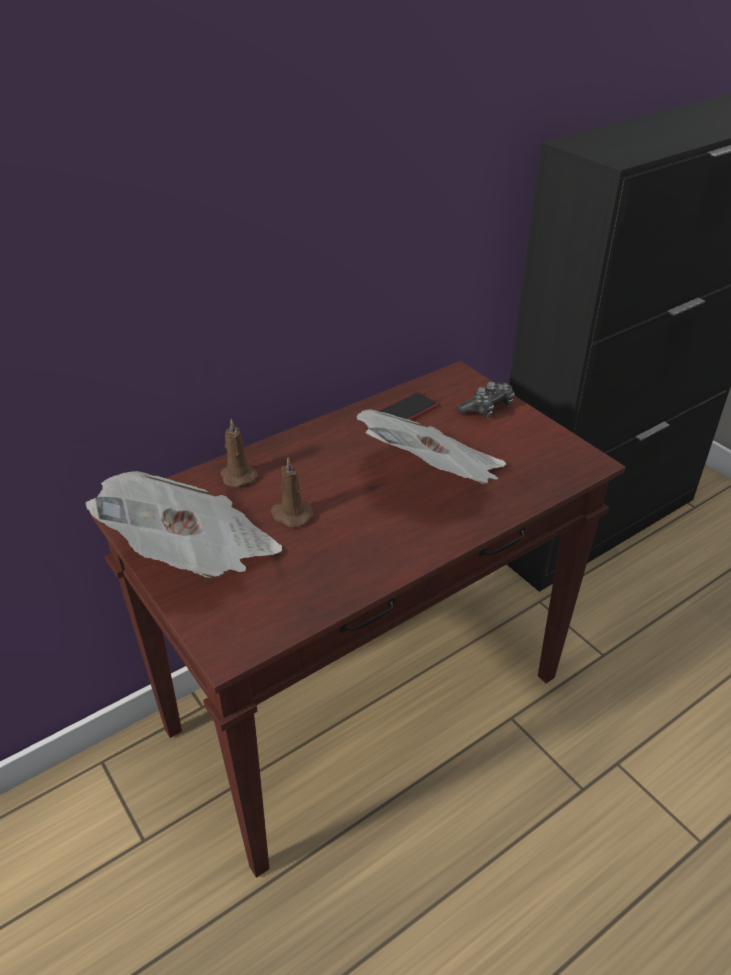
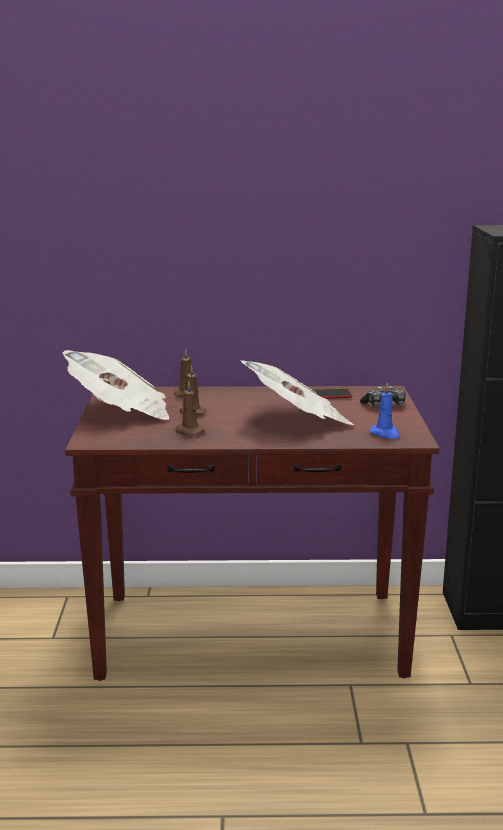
camera: 35 degrees right, 20 degrees down
(335, 561) = (188, 431): none -> brown candle
(551, 464) = (385, 434): none -> blue candle

